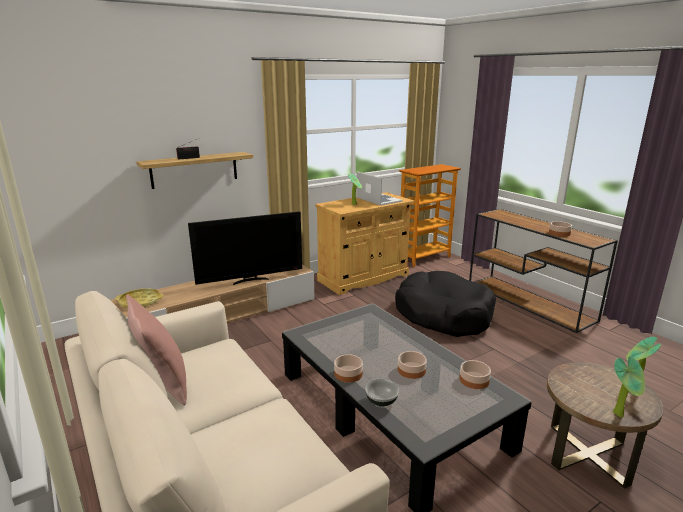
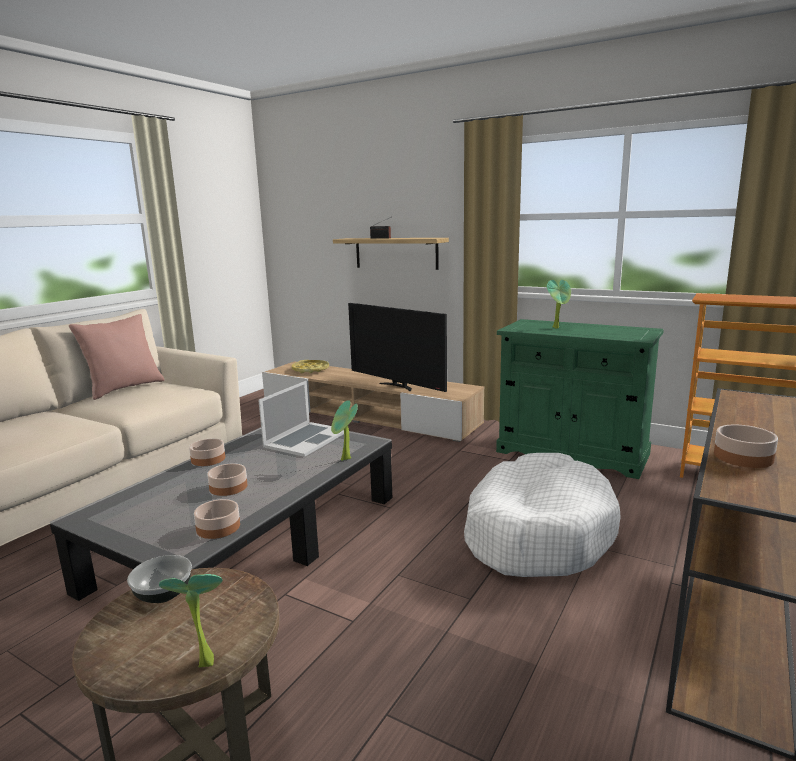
camera: 65 degrees right, 5 degrees down
(363, 278) = (572, 453): beige cabinet -> green cabinet
(378, 199) = (607, 331): laptop -> laptop (306, 439)
(381, 400) = (159, 483): bowl -> bowl (164, 594)
(443, 314) = (536, 532): black dog bed -> white dog bed
(620, 414) = (106, 642): potted plant -> potted plant (345, 460)

